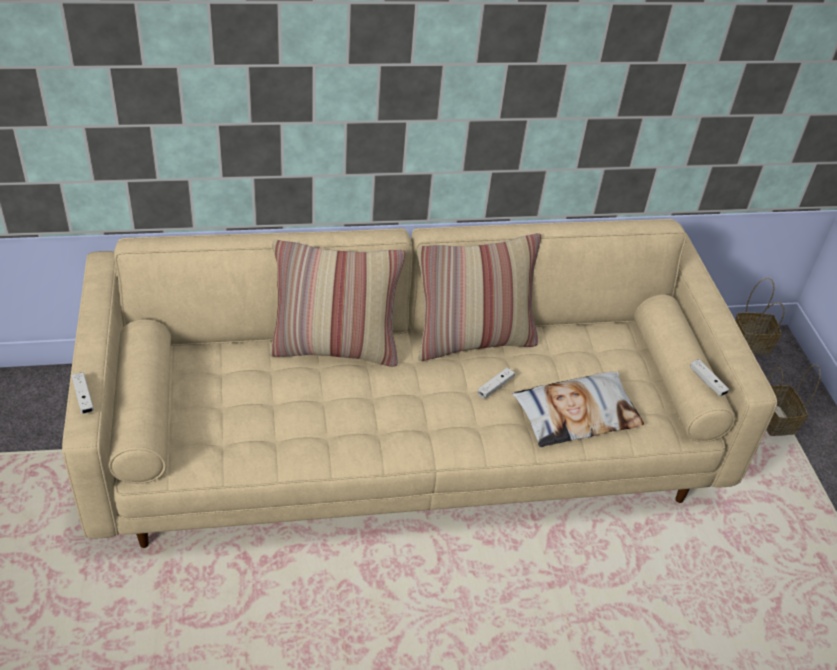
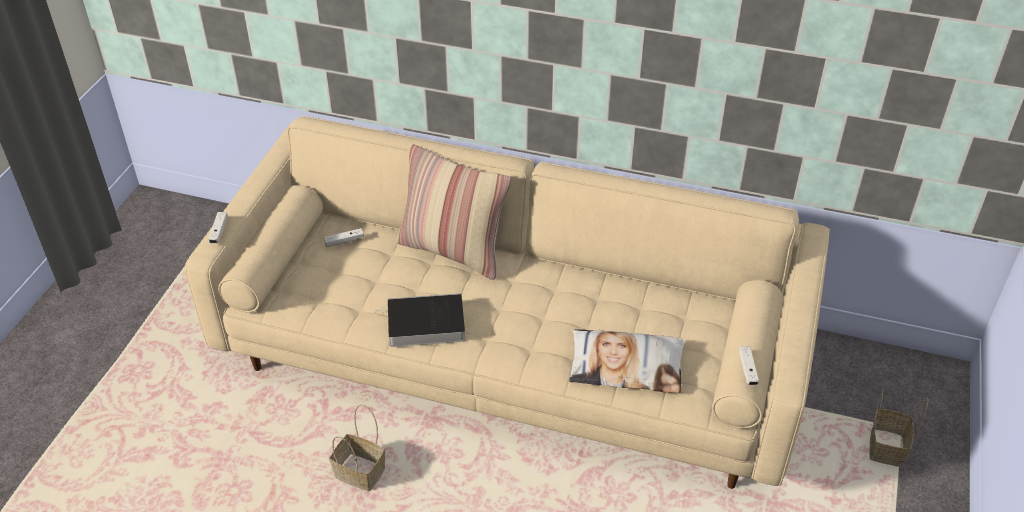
camera: 30 degrees right, 0 degrees up
(356, 435) = (423, 325): none -> book
(473, 341) = (576, 277): pillow -> none
(495, 387) = (568, 321): white game controller -> white game controller (344, 241)
(751, 343) = (914, 368): basket -> basket (362, 473)

